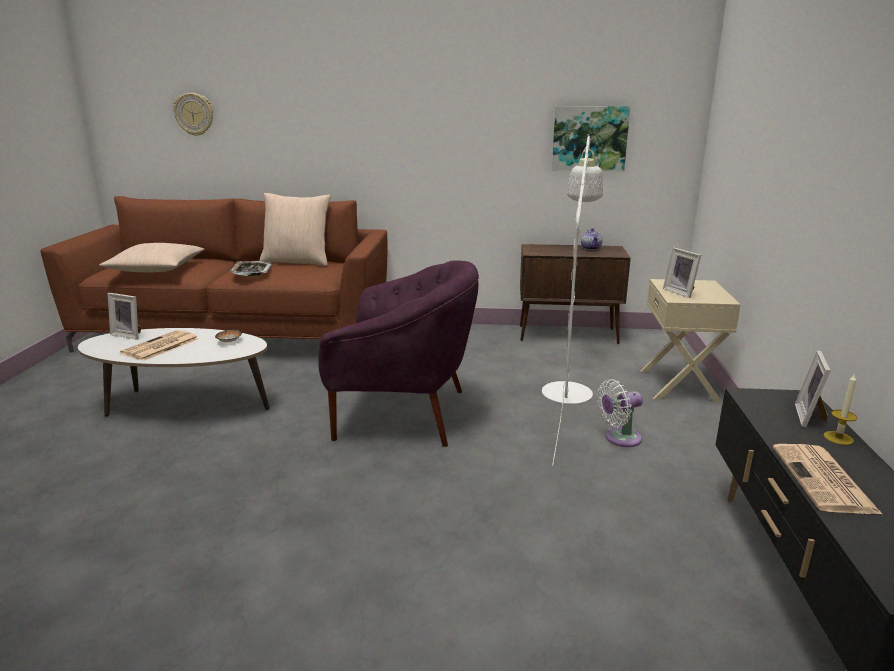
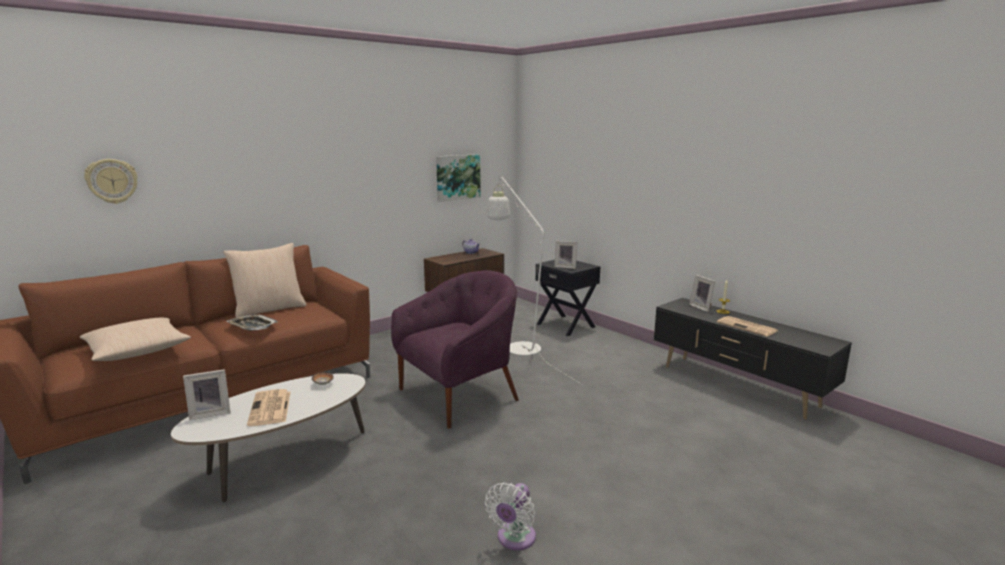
camera: 45 degrees left, 5 degrees down
(619, 438) = (586, 360): white fan -> white fan (514, 539)
(680, 385) = (566, 325): beige nightstand -> black nightstand

